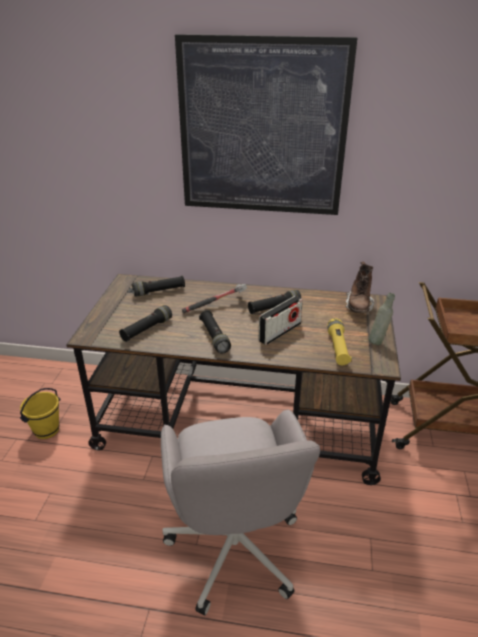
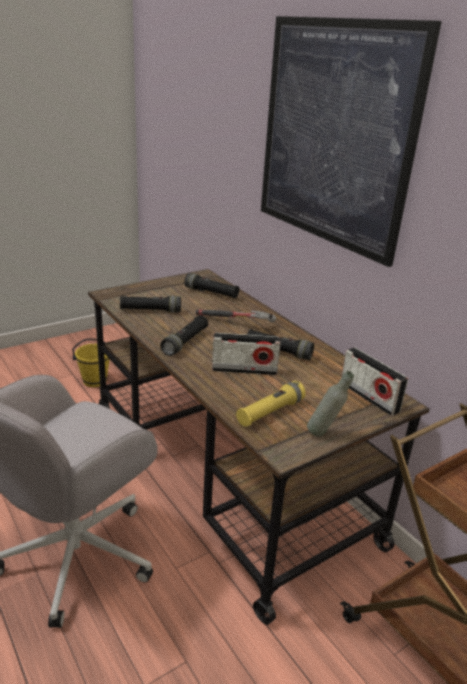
camera: 45 degrees right, 5 degrees down
(358, 306) = (369, 397): brown boot -> radio

